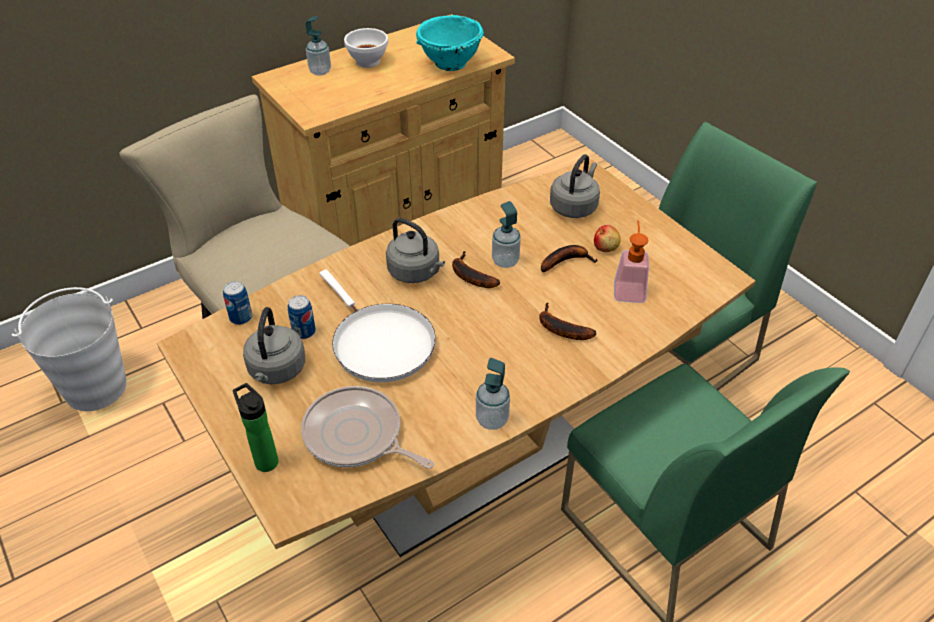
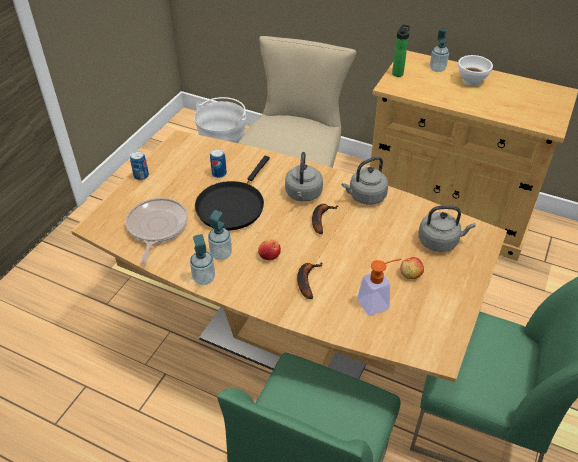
camera: 60 degrees right, 0 degrees up
(241, 317) = (212, 147): can -> can (141, 176)
(264, 460) = (120, 202): bottle -> bottle (398, 73)
(276, 371) = (183, 177): grey kettle -> grey kettle (365, 197)
(379, 343) = (232, 206): white frying pan -> black frying pan
(449, 64) = (514, 113): turquoise bowl -> none
(497, 343) = (269, 255): none -> apple
(505, 261) = (349, 229): soap dispenser -> soap dispenser (221, 254)
(566, 261) = (376, 259): banana -> none

